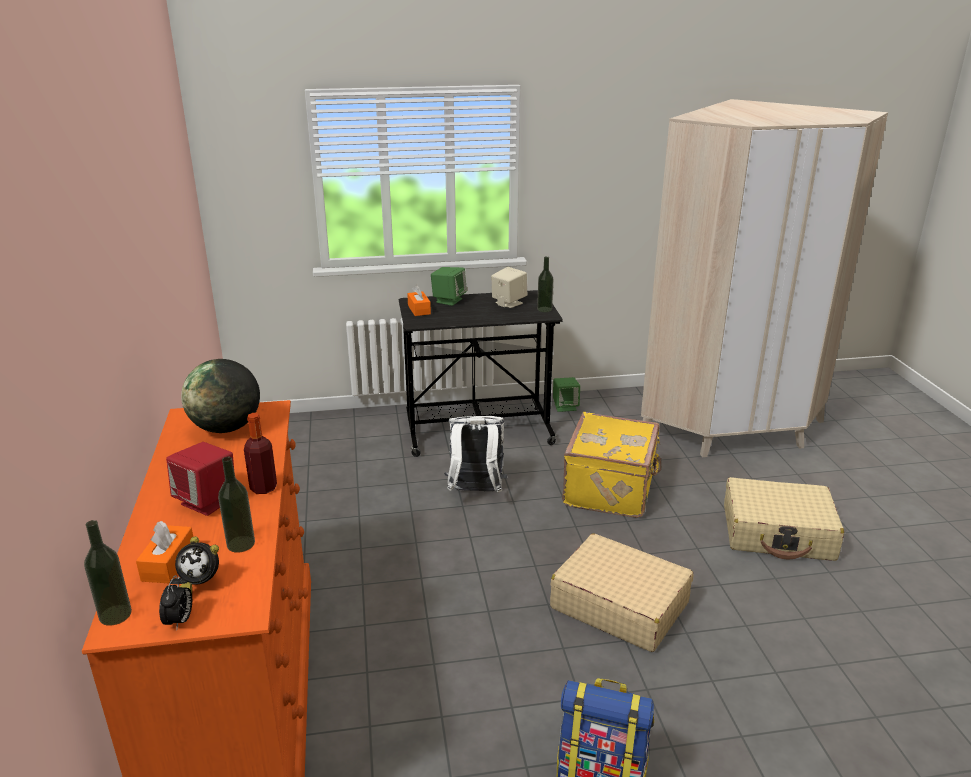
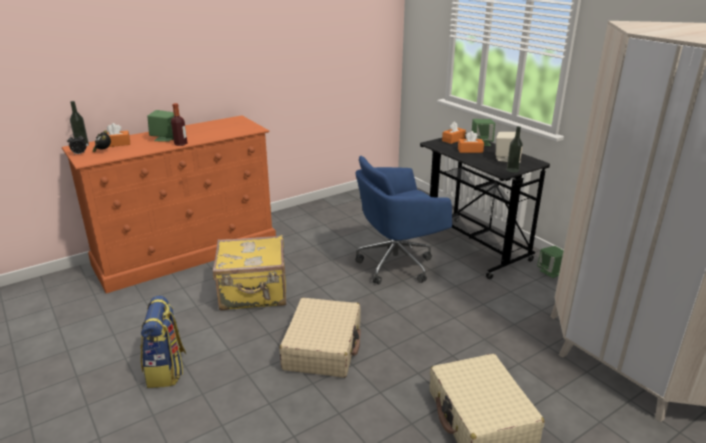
camera: 65 degrees right, 0 degrees up
(207, 501) = (165, 138): red speaker -> green speaker
(226, 428) = (230, 127): globe -> none
(241, 544) = (134, 150): bottle -> none
(464, 311) = (470, 150): none -> orange tissue box
(475, 492) = (398, 265): white backpack -> blue office chair
(611, 489) = (457, 317): yellow suitcase -> yellow suitcase (254, 293)

